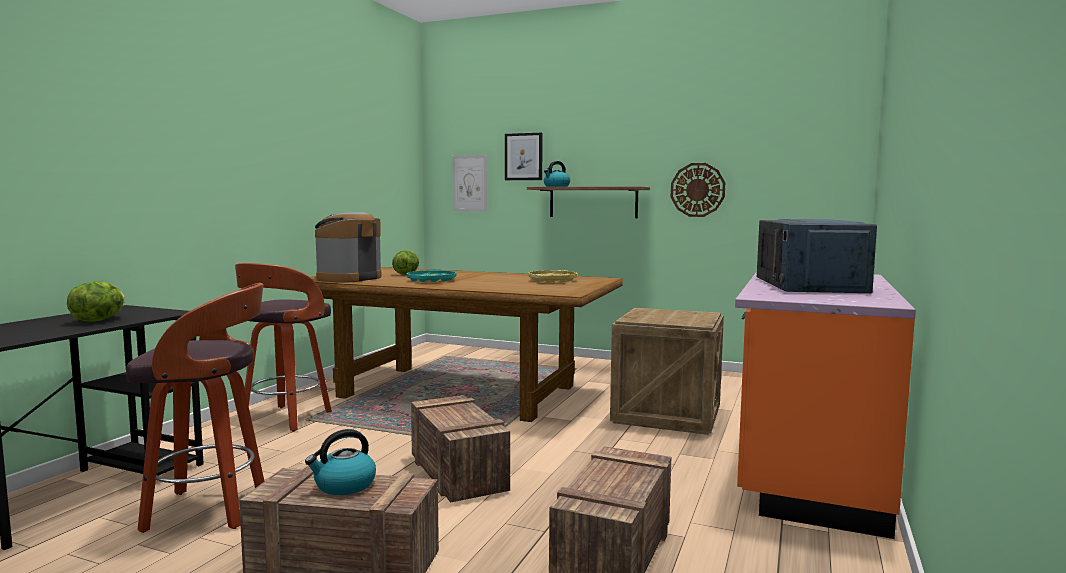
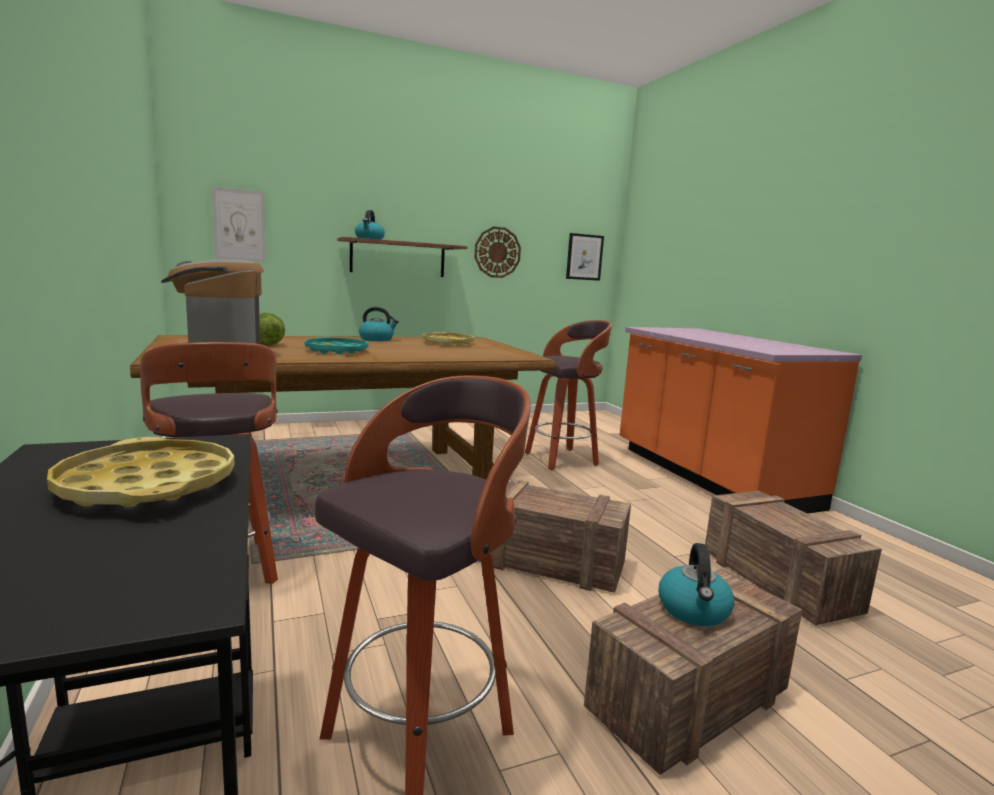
camera: 45 degrees left, 5 degrees up
(98, 320) = (148, 485): lettuce -> yellow tray
(506, 275) = (377, 339): none -> kettle
(523, 156) = (315, 199): picture -> picture (584, 257)
(667, 415) = (562, 459): crate -> stool
(809, 284) = (726, 339): blue microwave -> none

